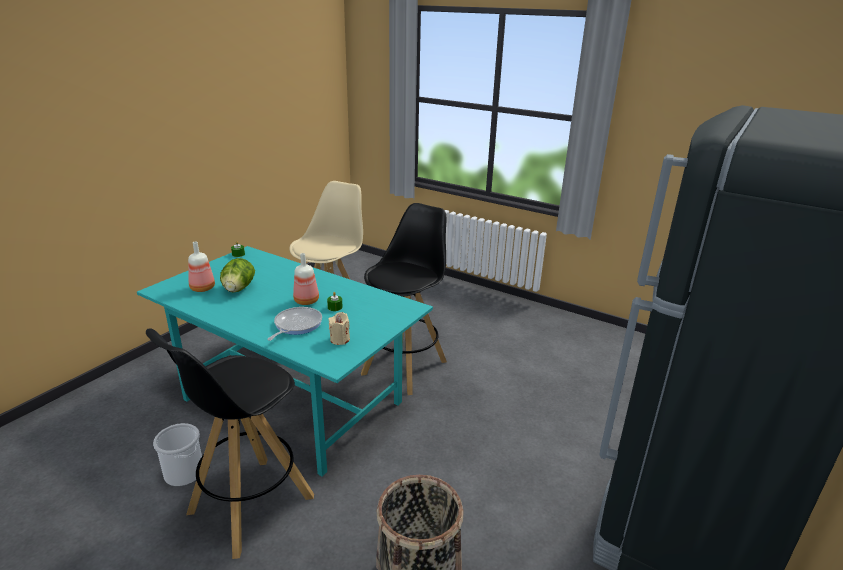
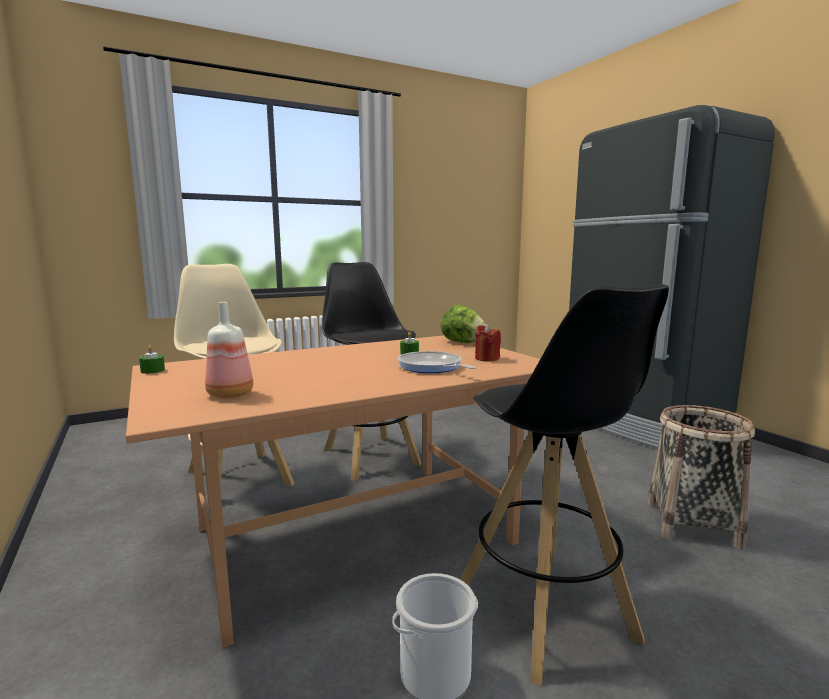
camera: 60 degrees left, 15 degrees down
(238, 289) = (279, 379): lettuce -> lettuce (462, 342)
(291, 401) = (353, 536): turquoise dining table -> brown dining table
(307, 300) = (374, 359): bottle -> none
(340, 339) = (487, 358): beige candle -> red candle

